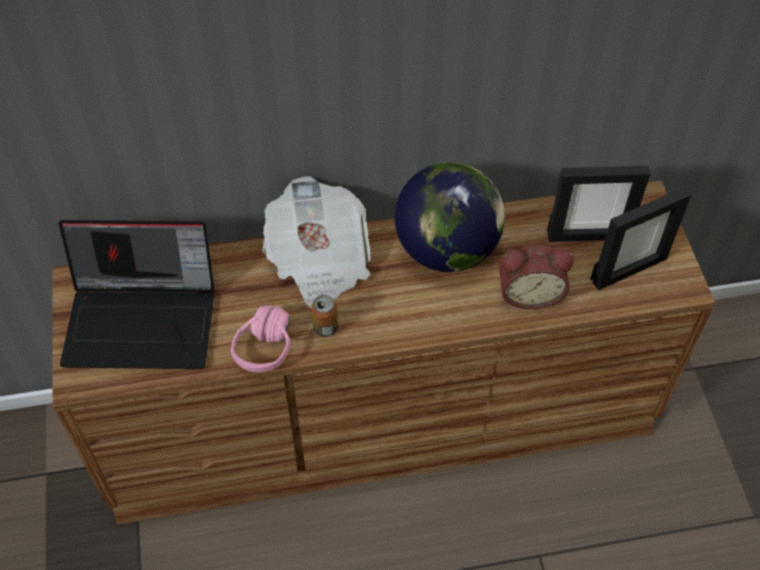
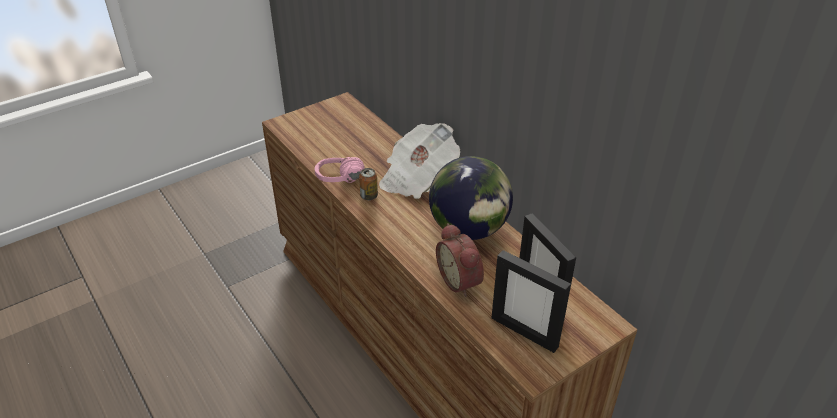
camera: 65 degrees right, 15 degrees down
(144, 319) = (332, 130): laptop -> none

